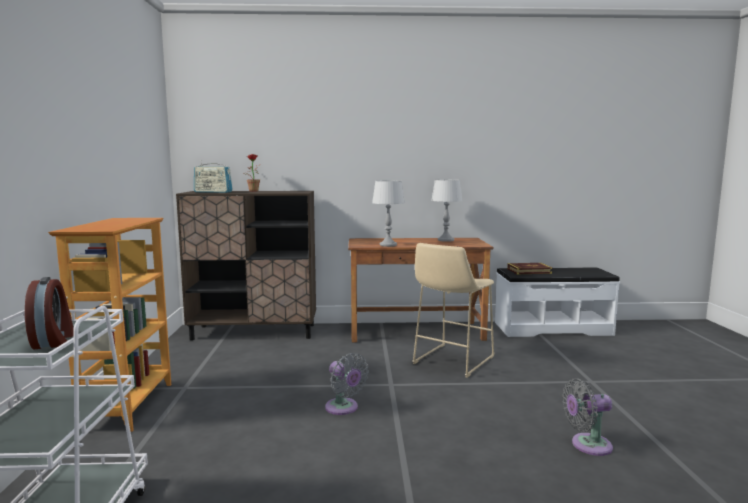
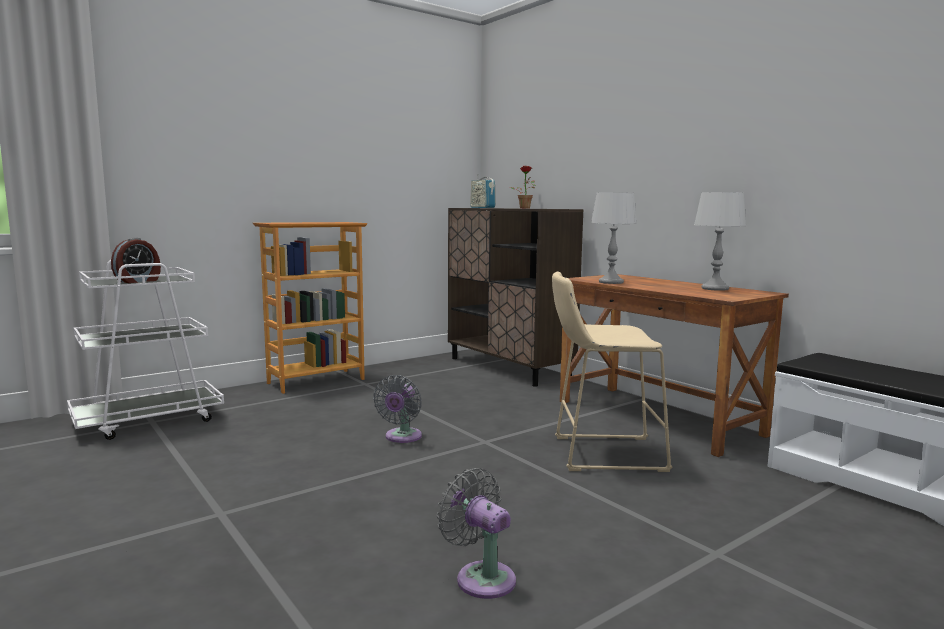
camera: 55 degrees right, 0 degrees up
(529, 271) = (849, 365): book -> none

